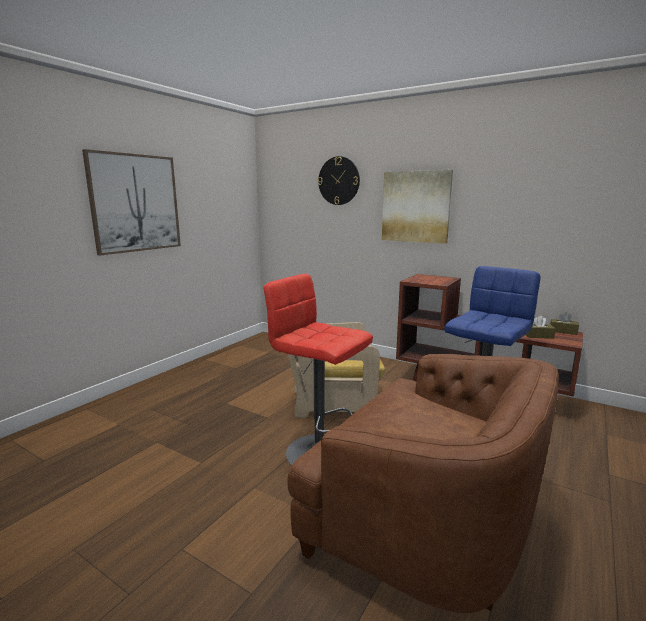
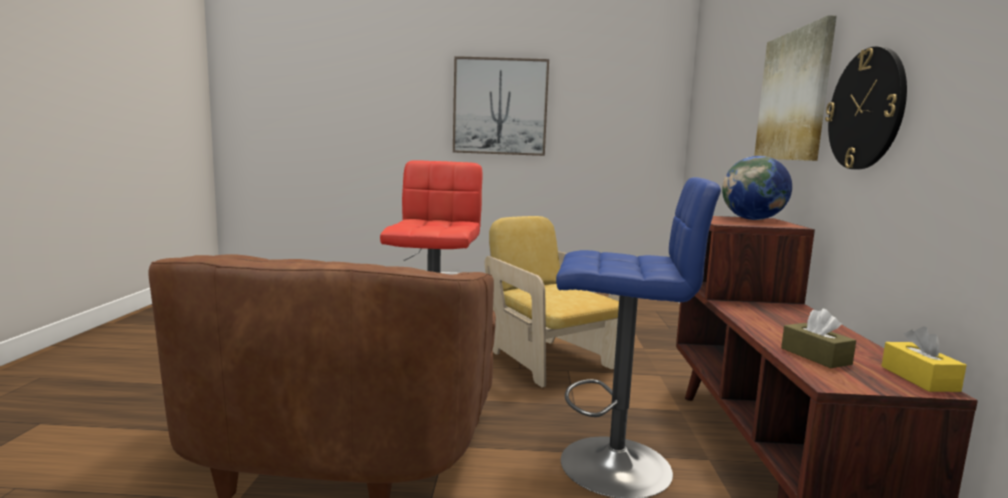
camera: 60 degrees right, 5 degrees down
(339, 181) = (738, 68): wall clock -> wall clock (866, 109)
(424, 277) = (752, 219): none -> globe
(563, 331) = (919, 378): brown tissue box -> yellow tissue box

